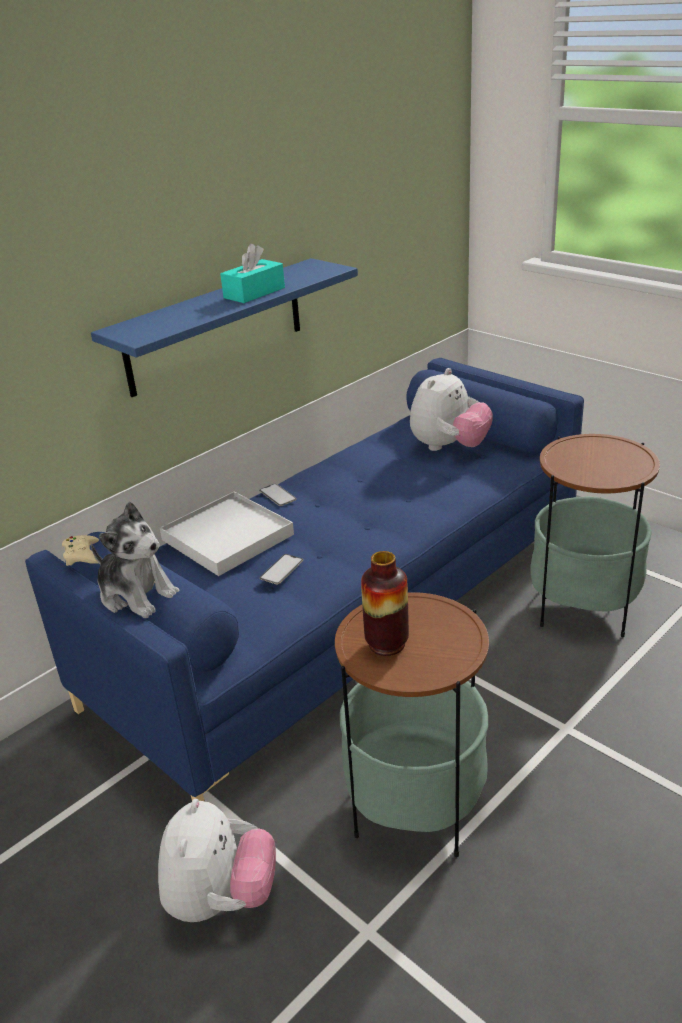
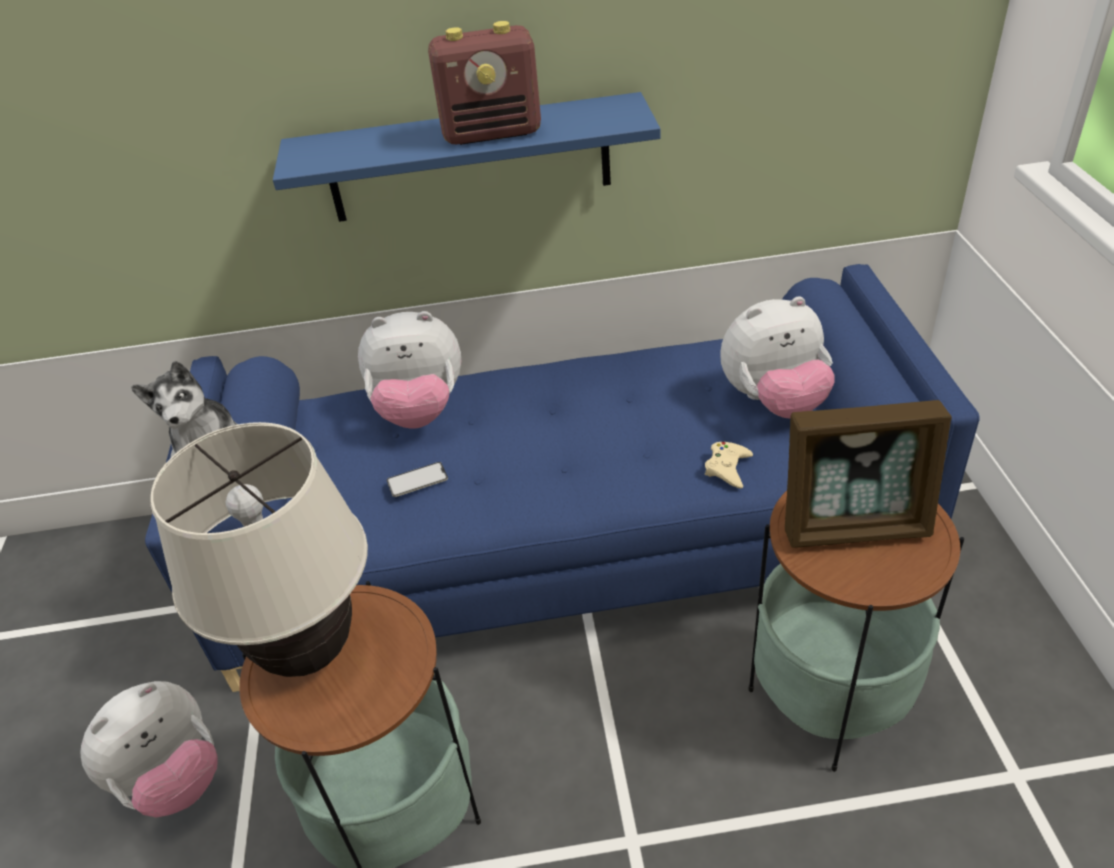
camera: 40 degrees right, 10 degrees up
(83, 555) = (222, 380): beige game controller -> beige game controller (727, 468)
(227, 537) = (419, 411): white tray -> plush toy
(254, 293) = (493, 133): turquoise tissue box -> radio
(277, 495) = (519, 380): phone -> none
(387, 644) = (310, 653): vase -> beige table lamp
(592, 458) = (854, 526): none -> picture frame

